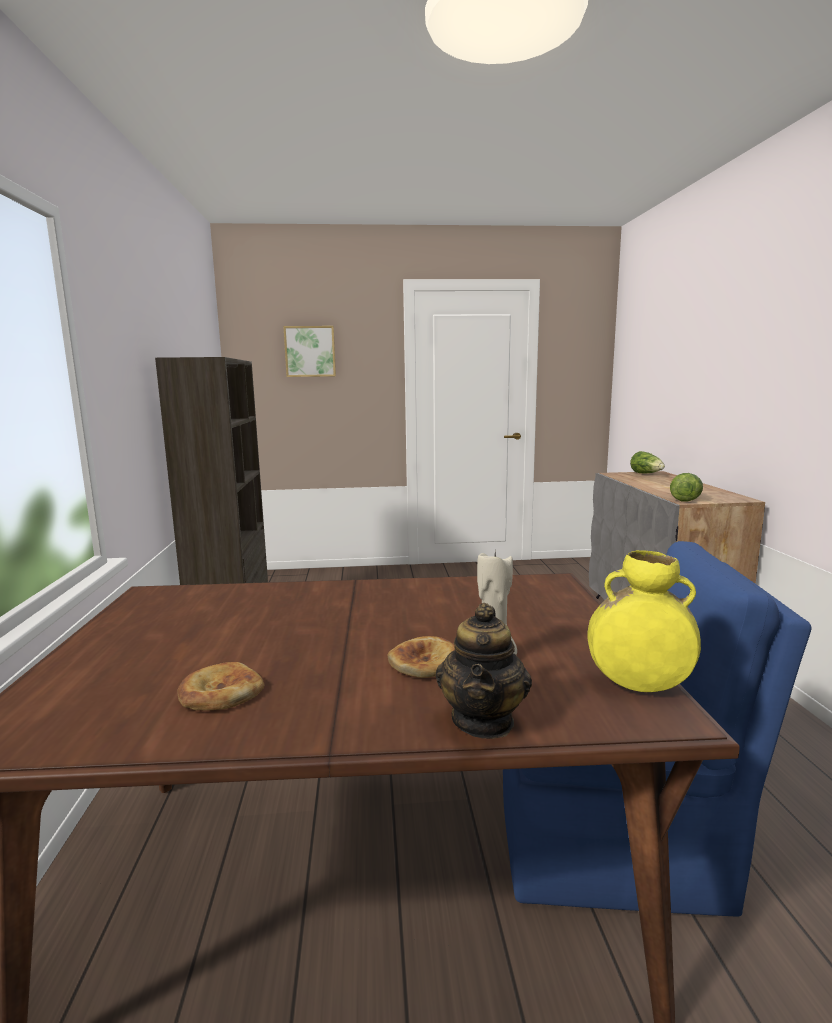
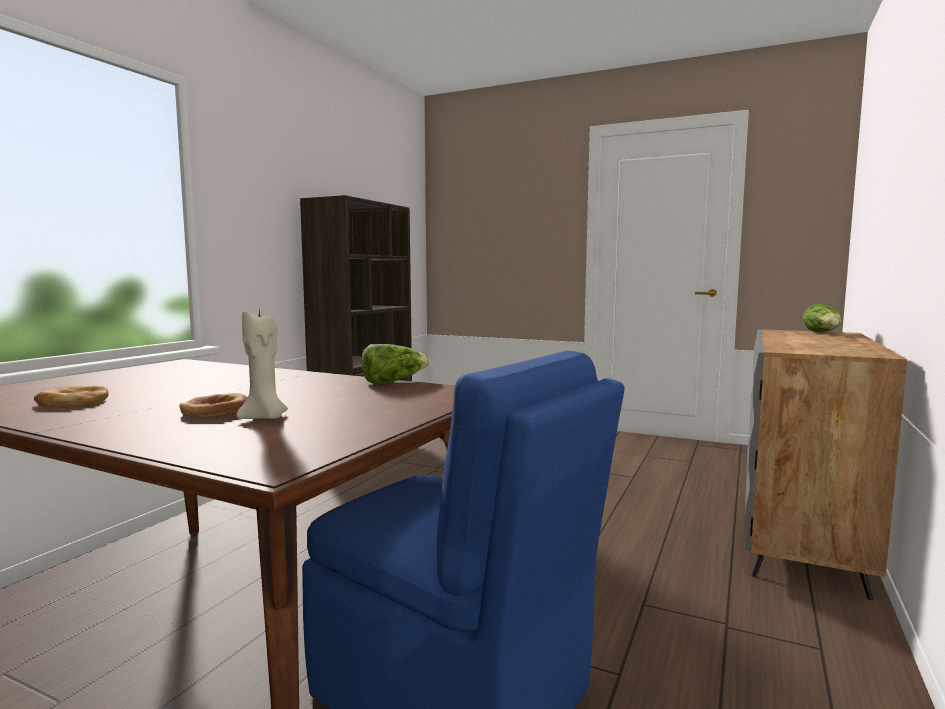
camera: 30 degrees right, 5 degrees down
(310, 351) = (498, 204): picture -> none
(483, 720) = (151, 440): teapot -> none
(638, 686) = (311, 449): yellow vase -> none
(685, 498) = (790, 349): lettuce -> lettuce (393, 382)

